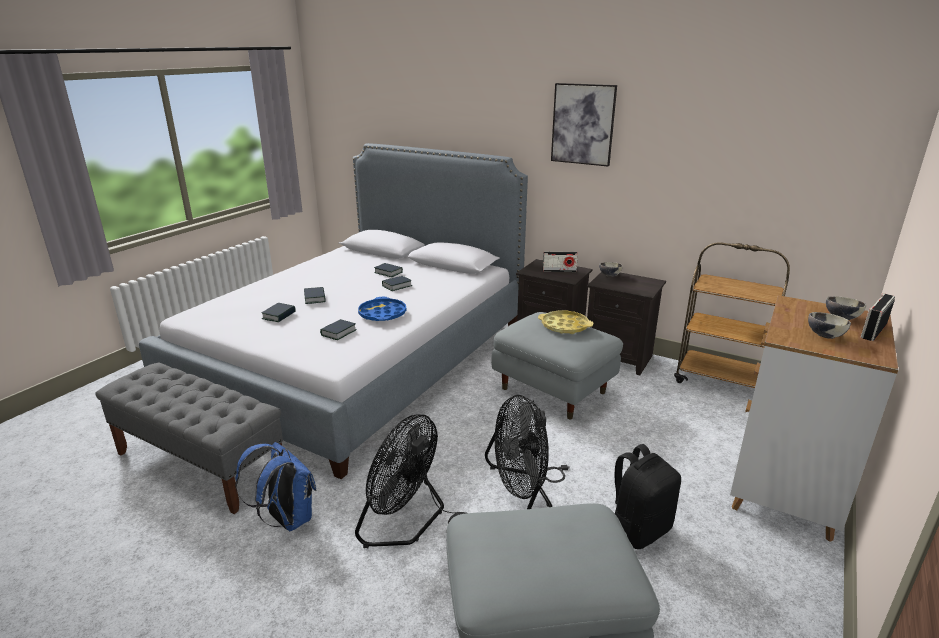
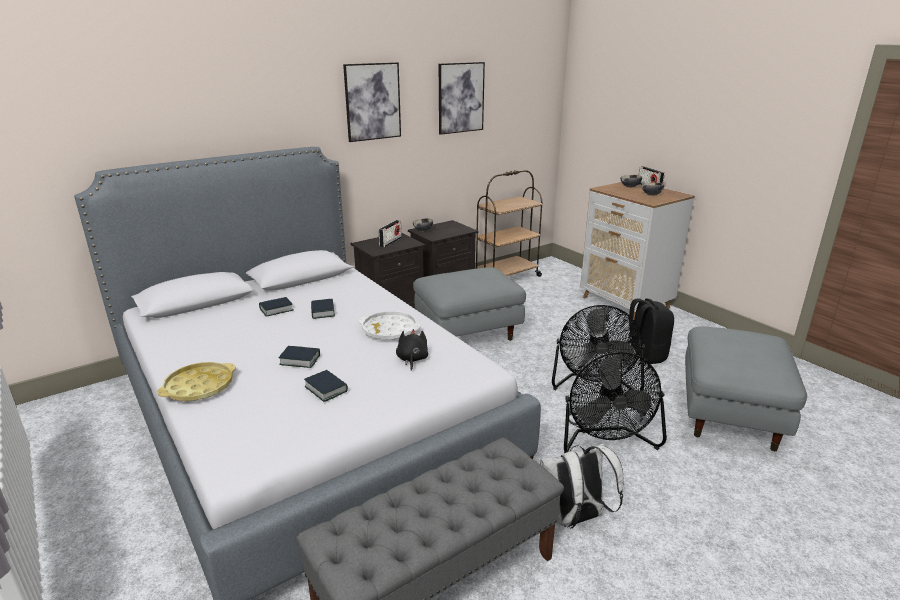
camera: 65 degrees left, 0 degrees up
(286, 519) = (575, 518): blue backpack -> white backpack
(338, 333) = (412, 359): book -> black plush toy
(382, 314) = (389, 330): blue tray -> white tray
(417, 518) = (601, 439): black fan -> black fan turned 60 degrees counterclockwise
(564, 326) = (463, 275): yellow tray -> yellow tray (199, 387)
(702, 135) = (460, 98): none -> picture

